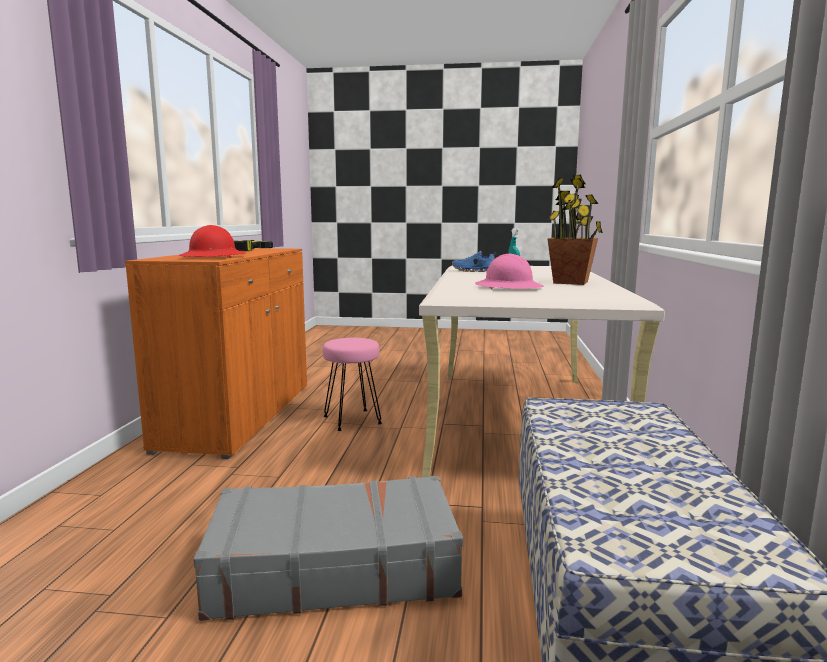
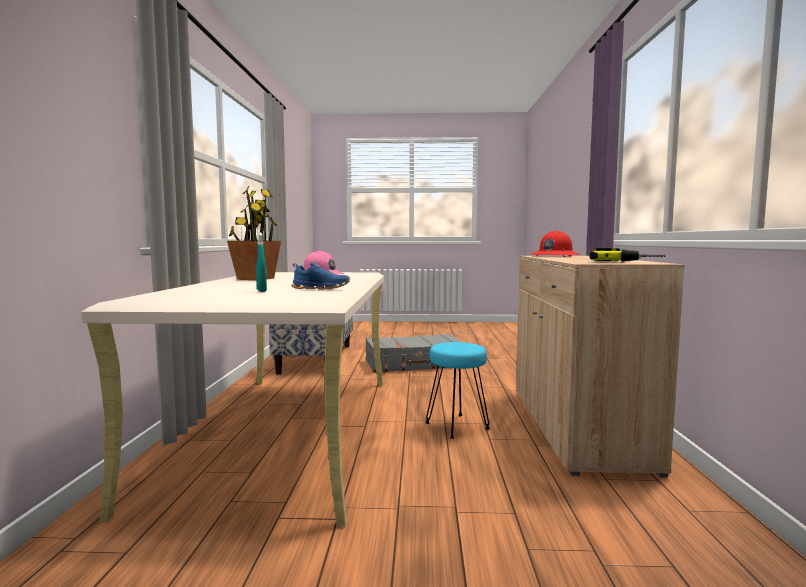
camera: 175 degrees right, 5 degrees down
(239, 416) = (575, 426): orange cabinet -> beige cabinet
(352, 420) = (457, 426): pink stool -> turquoise stool

